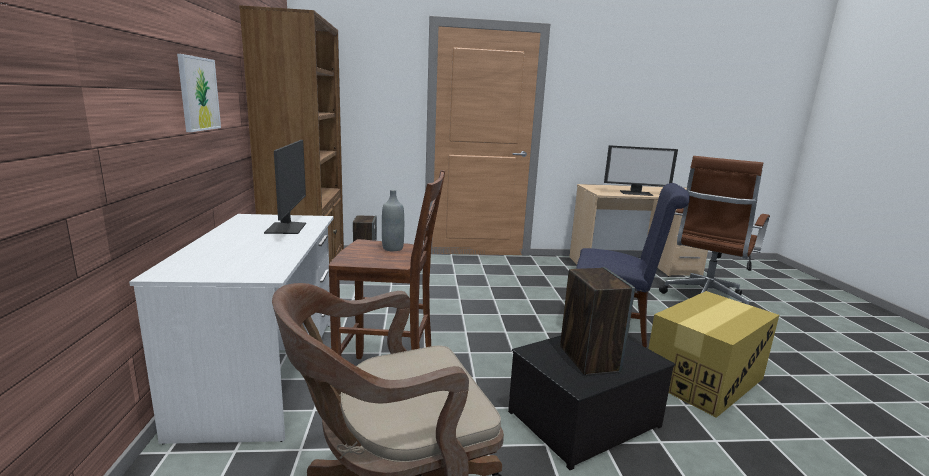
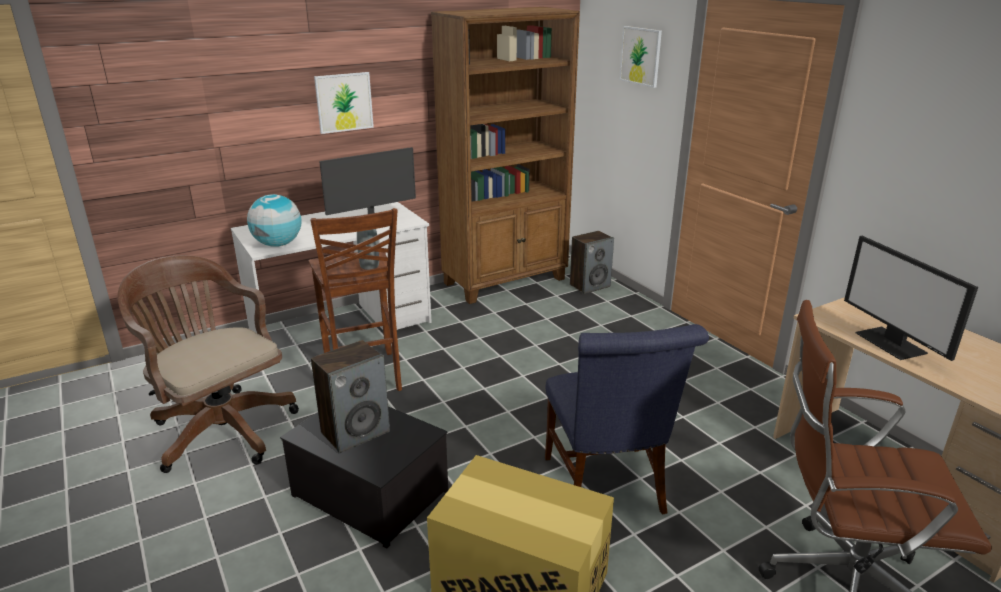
camera: 65 degrees right, 10 degrees up
(264, 266) = (278, 244): none -> globe
(375, 71) = (641, 56): none -> picture

